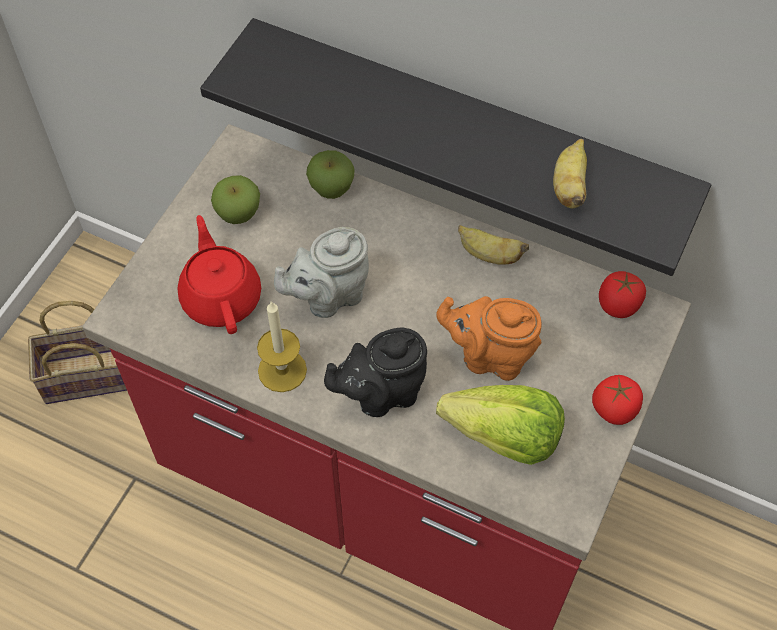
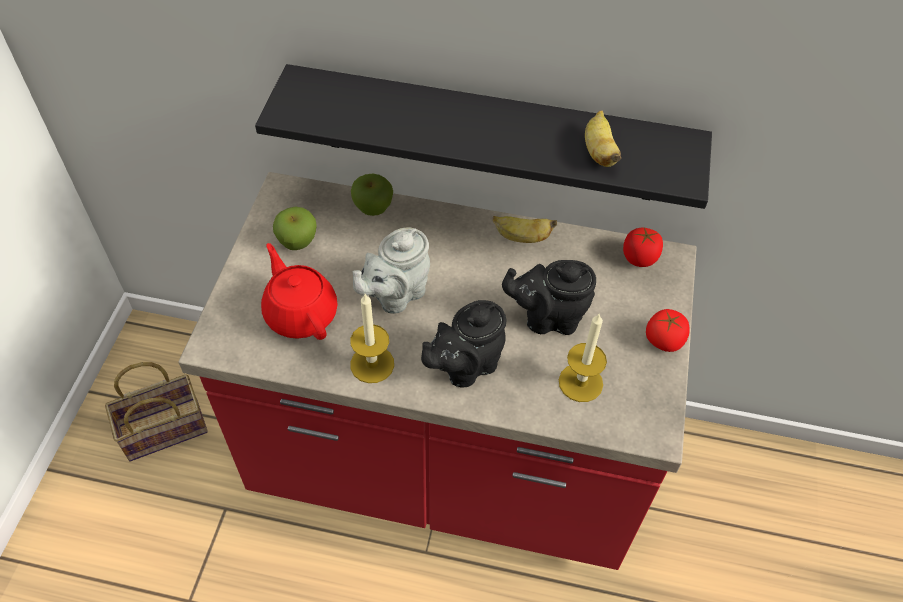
camera: 15 degrees left, 5 degrees down
(490, 356) = (548, 318): orange teapot -> black teapot
(503, 438) = (580, 382): lettuce -> candle

